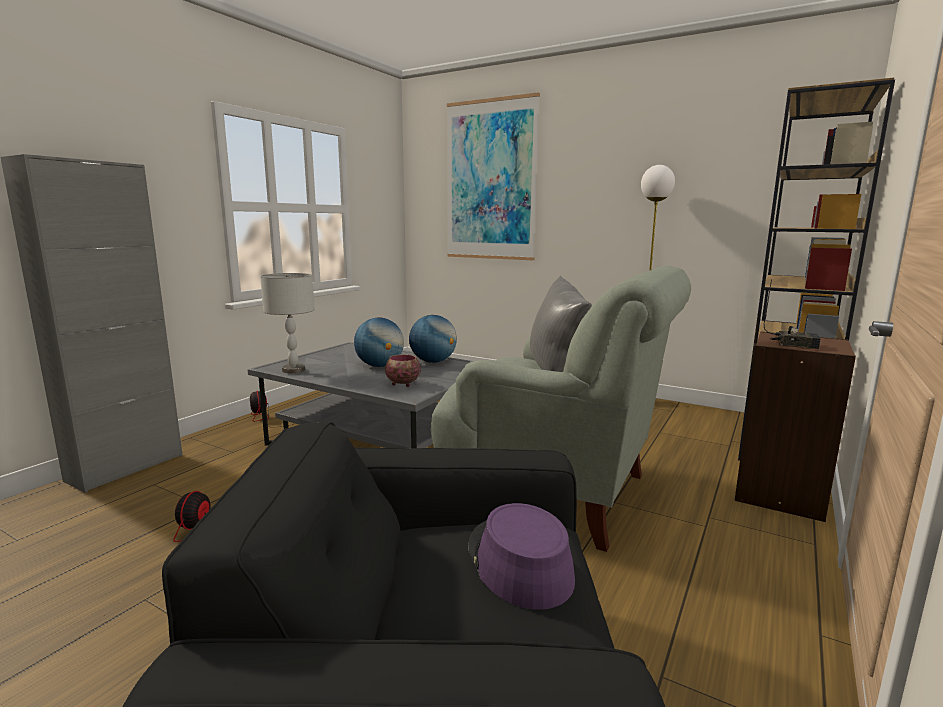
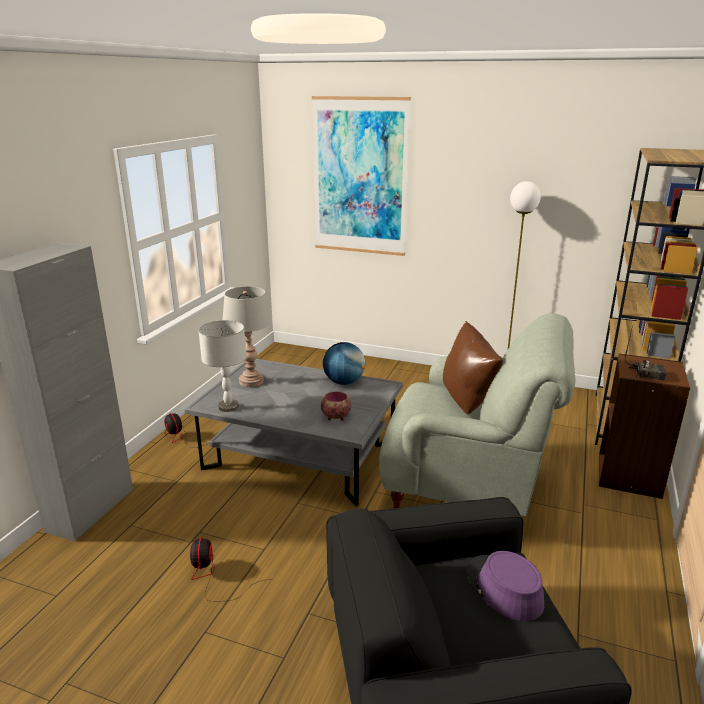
camera: 10 degrees left, 10 degrees up
(335, 356) = (251, 381): none -> grey table lamp
(380, 366) = (300, 393): globe -> none
(559, 371) = (468, 401): grey pillow -> brown pillow

